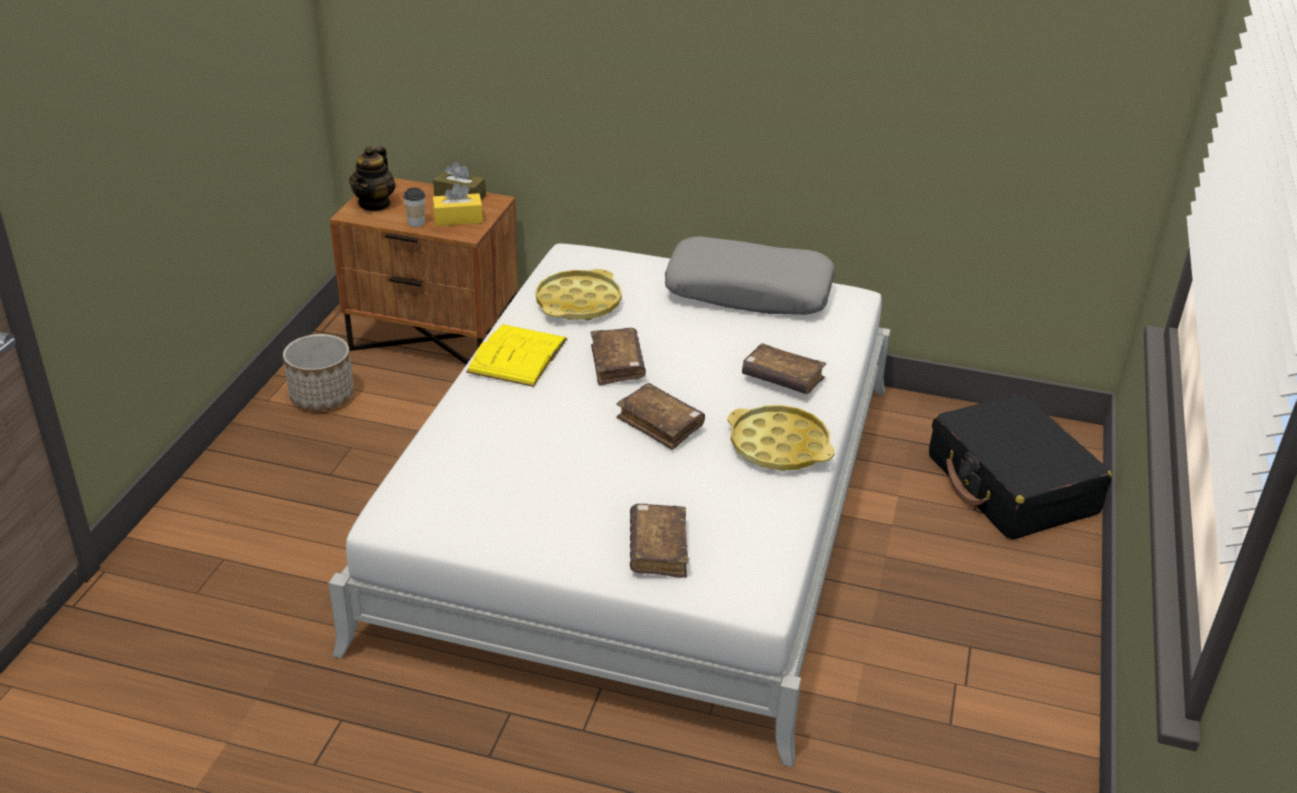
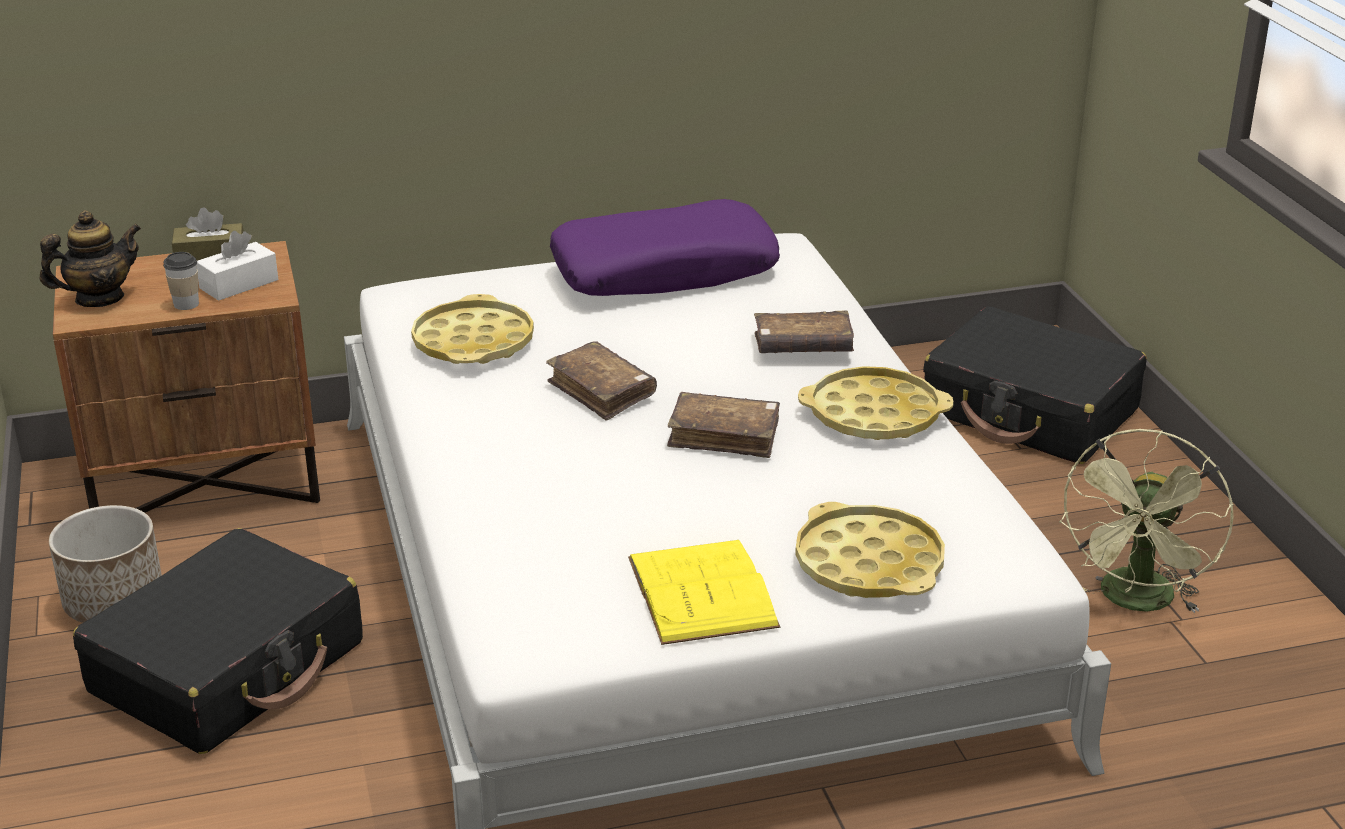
camera: 30 degrees left, 5 degrees down
(343, 461) = (229, 668): none -> black suitcase
(375, 204) = (99, 299): teapot -> teapot turned 105 degrees counterclockwise
(458, 218) = (239, 284): yellow tissue box -> white tissue box
(517, 355) = (466, 421): yellow book -> yellow book (702, 592)
(658, 549) = (869, 564): brown book -> yellow tray
(749, 291) = (664, 271): grey pillow -> purple pillow
(944, 658) = (1136, 602): none -> green fan

